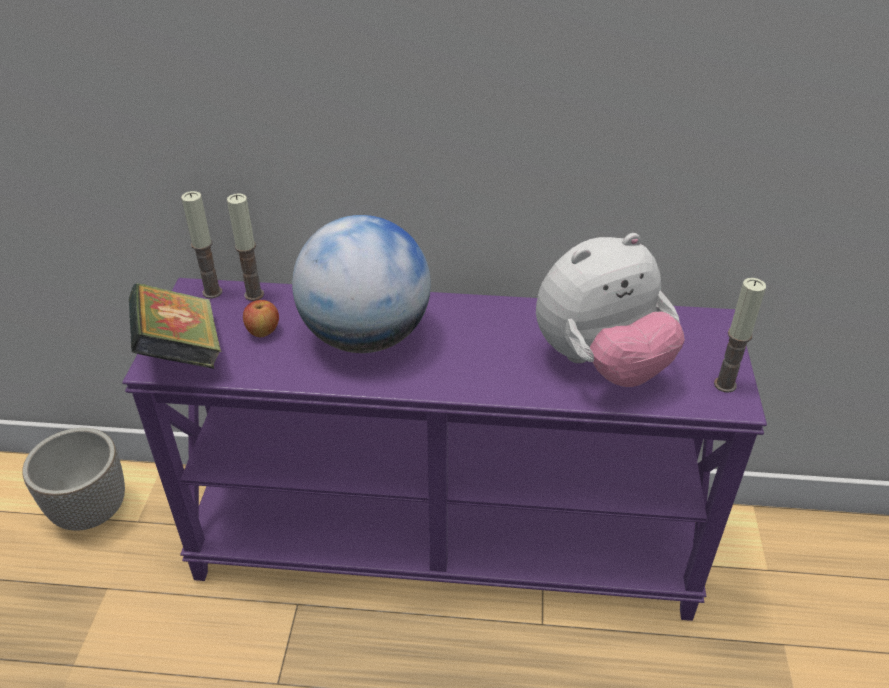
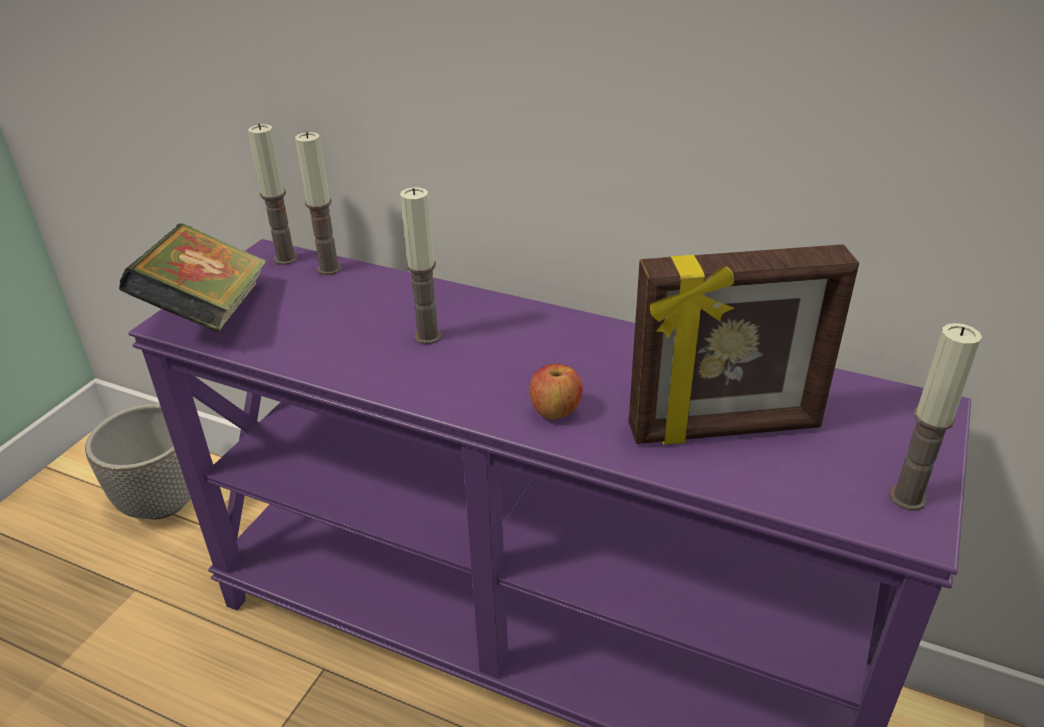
camera: 20 degrees right, 5 degrees down
(263, 331) = (312, 309): apple -> apple (555, 411)
(366, 336) = (428, 336): globe -> candle
(601, 363) = (724, 429): plush toy -> picture frame

